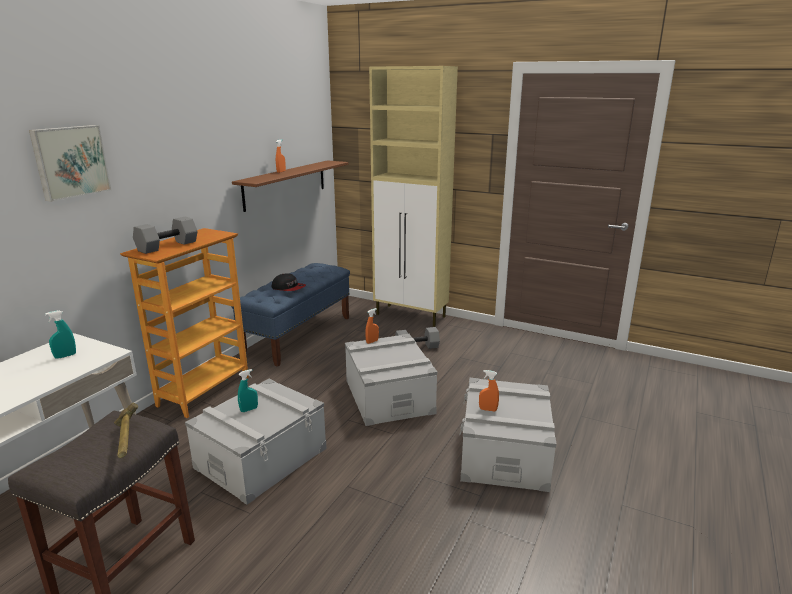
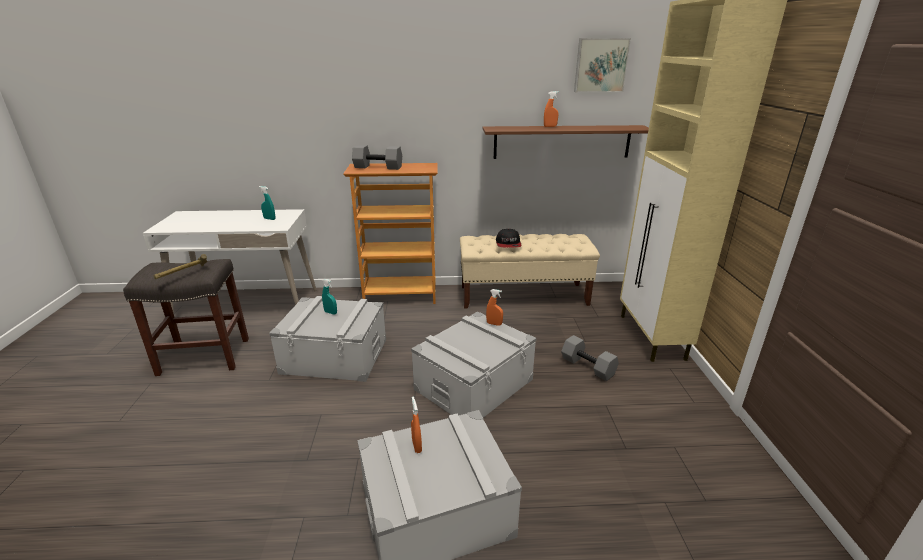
camera: 60 degrees right, 5 degrees up
(70, 161) = (320, 86): picture -> picture (600, 65)
(298, 335) = (524, 295): blue bench -> beige bench

